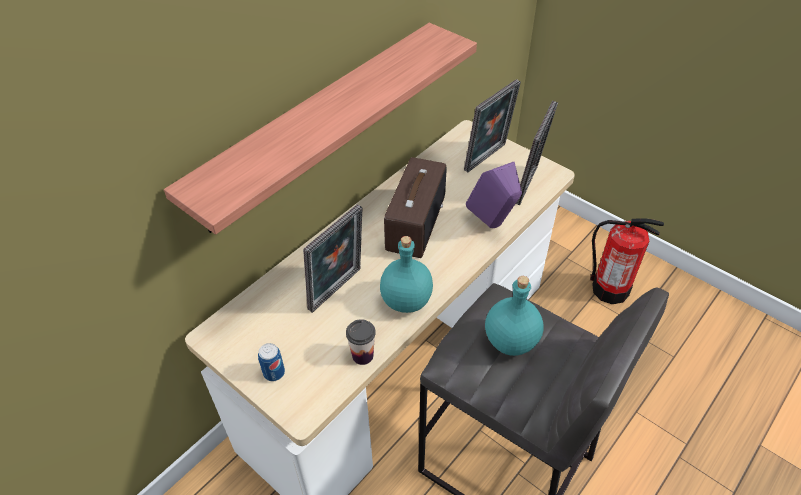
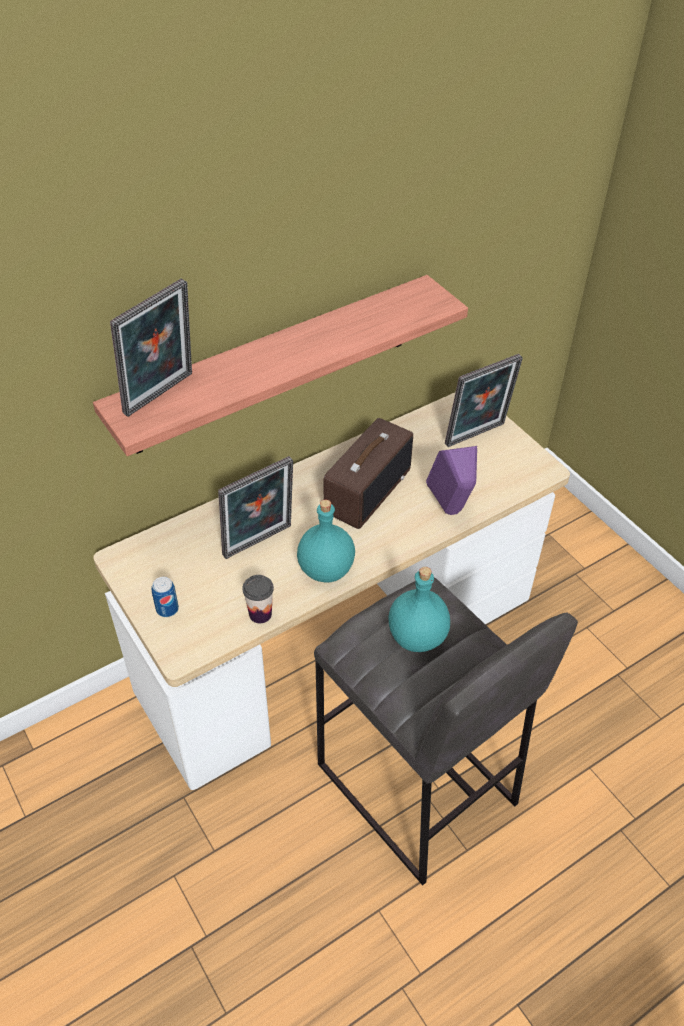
camera: 15 degrees right, 0 degrees up
(530, 186) = (512, 477): picture frame -> picture frame (162, 395)
(609, 289) = (614, 622): fire extinguisher -> none

